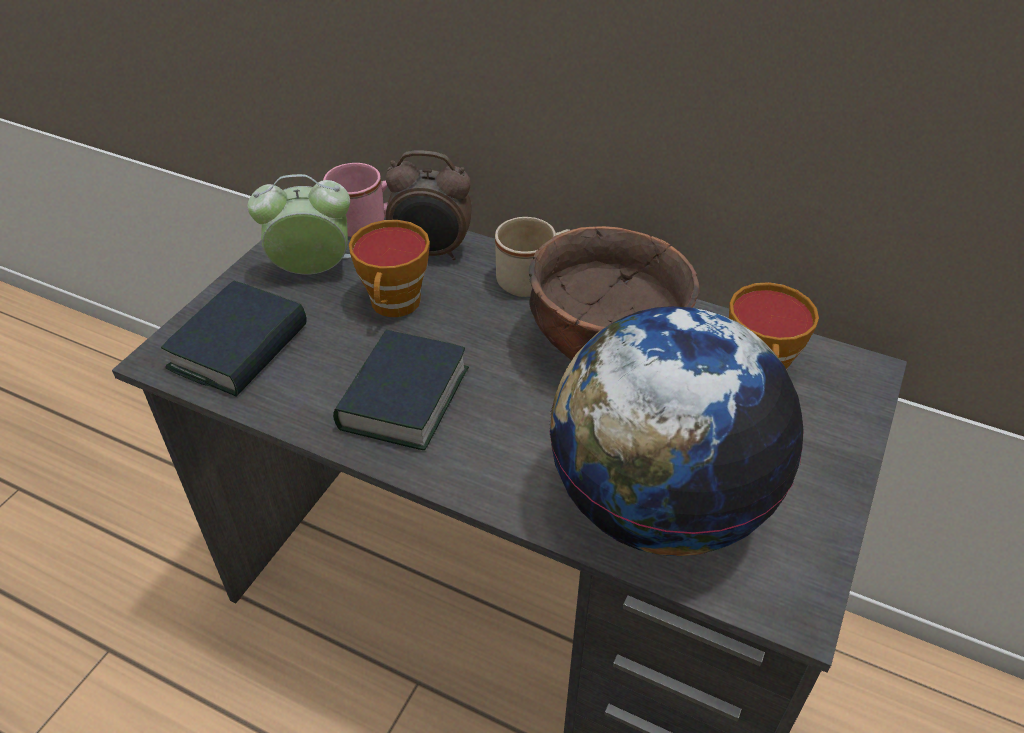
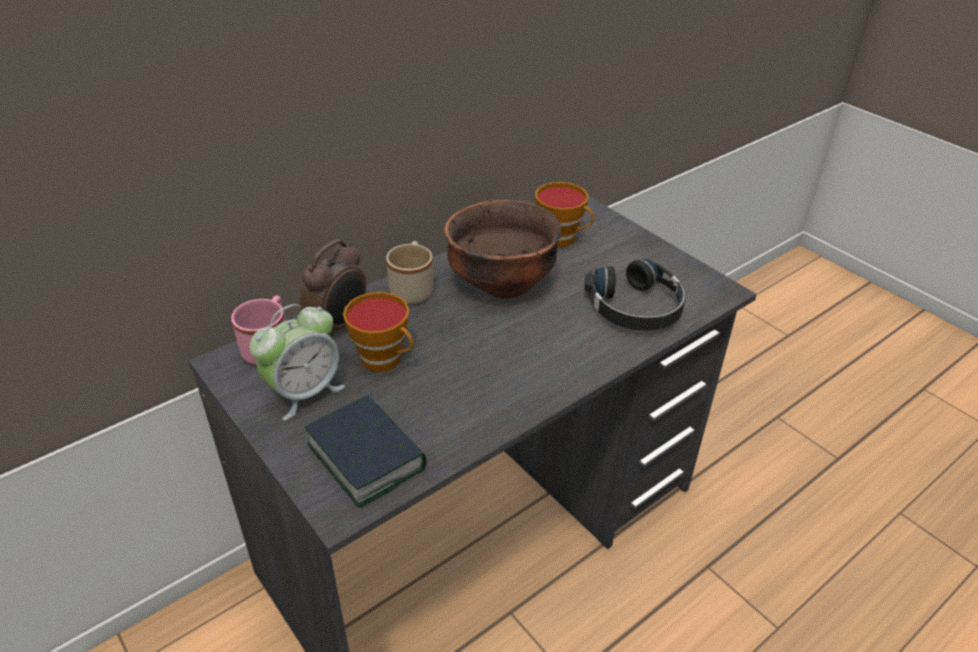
camera: 65 degrees left, 5 degrees down
(312, 271) = (304, 392): alarm clock -> alarm clock turned 150 degrees counterclockwise
(403, 398) = (487, 382): book -> none
(657, 503) = (636, 308): globe -> black headphones

